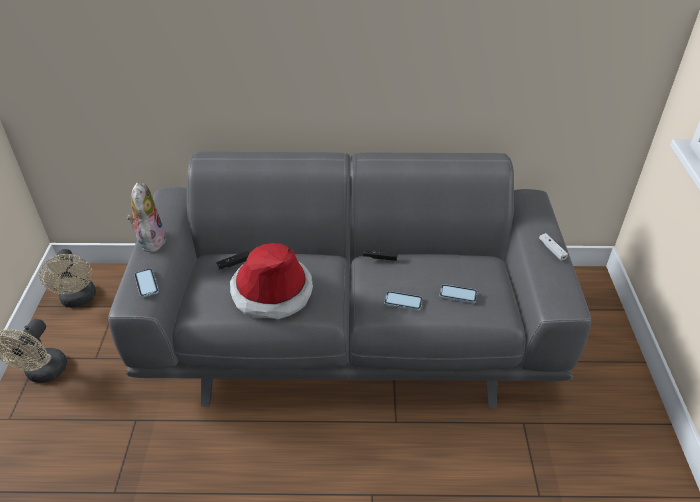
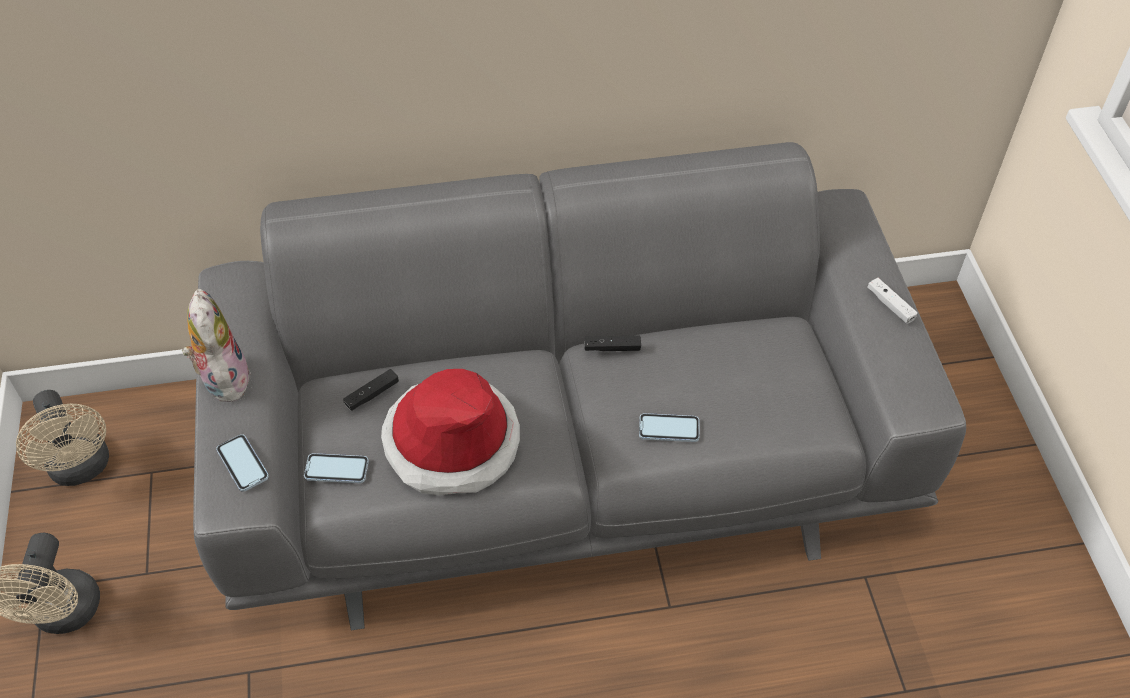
camera: 10 degrees left, 10 degrees up
(458, 294) = (753, 403): phone -> phone (336, 469)

